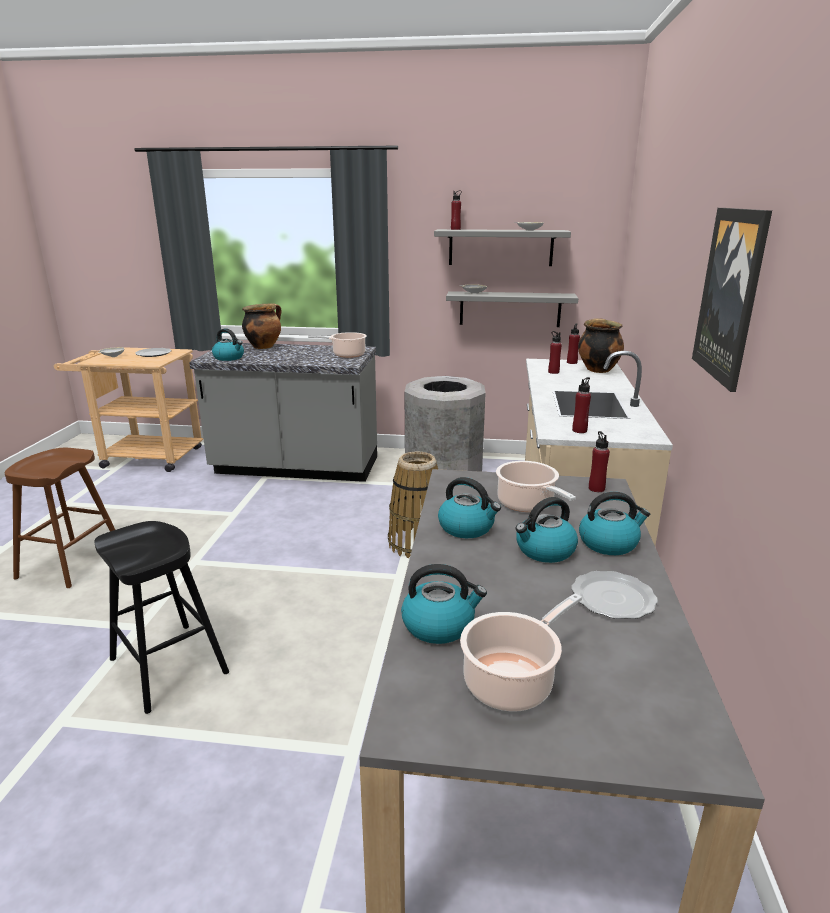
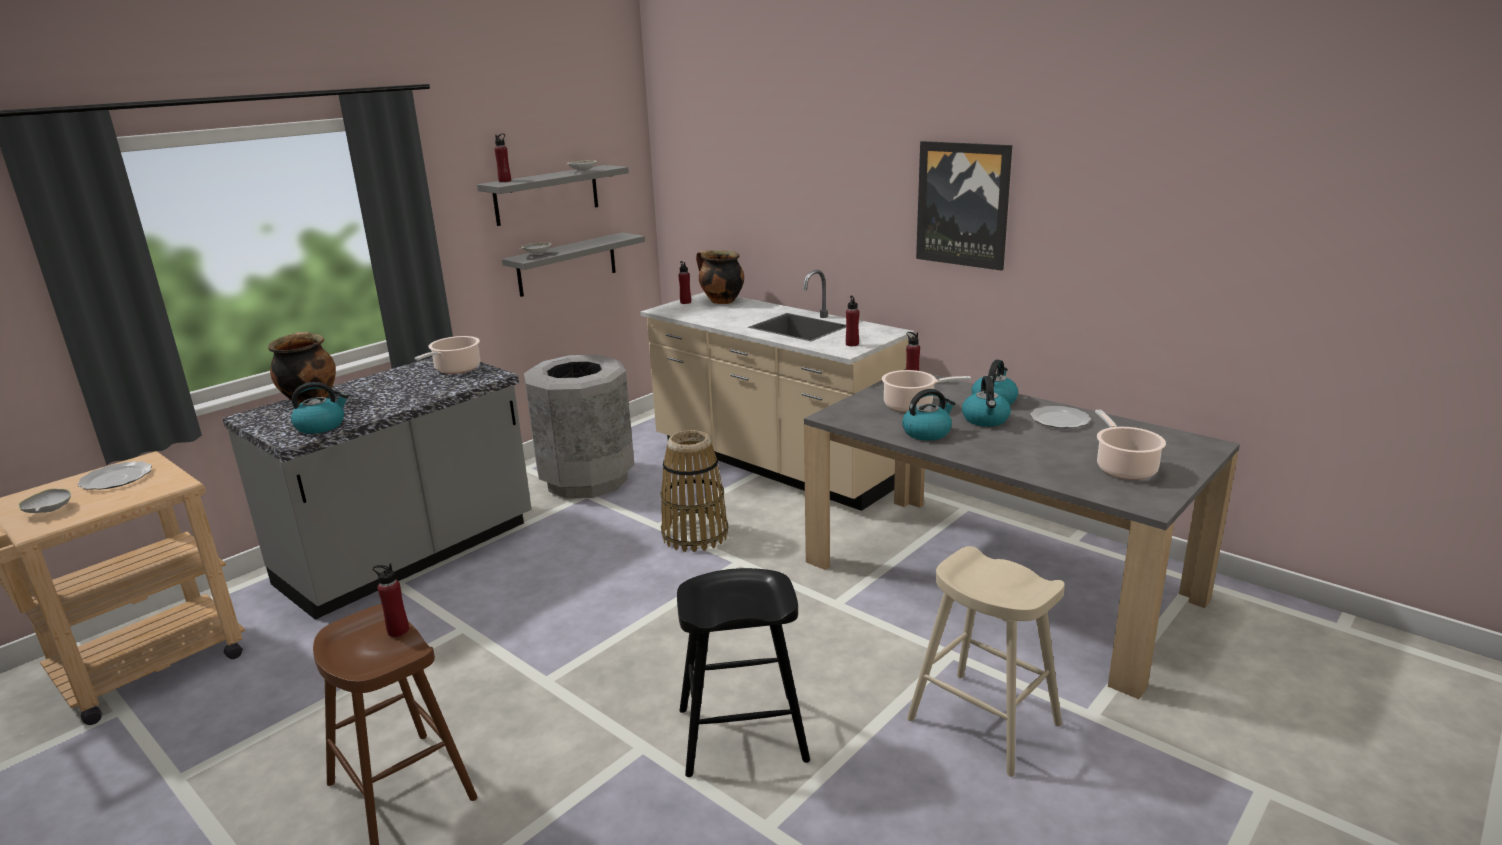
camera: 55 degrees left, 0 degrees up
(249, 815) = (984, 722): none -> beige stool
(439, 625) = (1051, 472): kettle -> none
(553, 372) = (700, 314): red bottle -> red bottle (398, 631)

